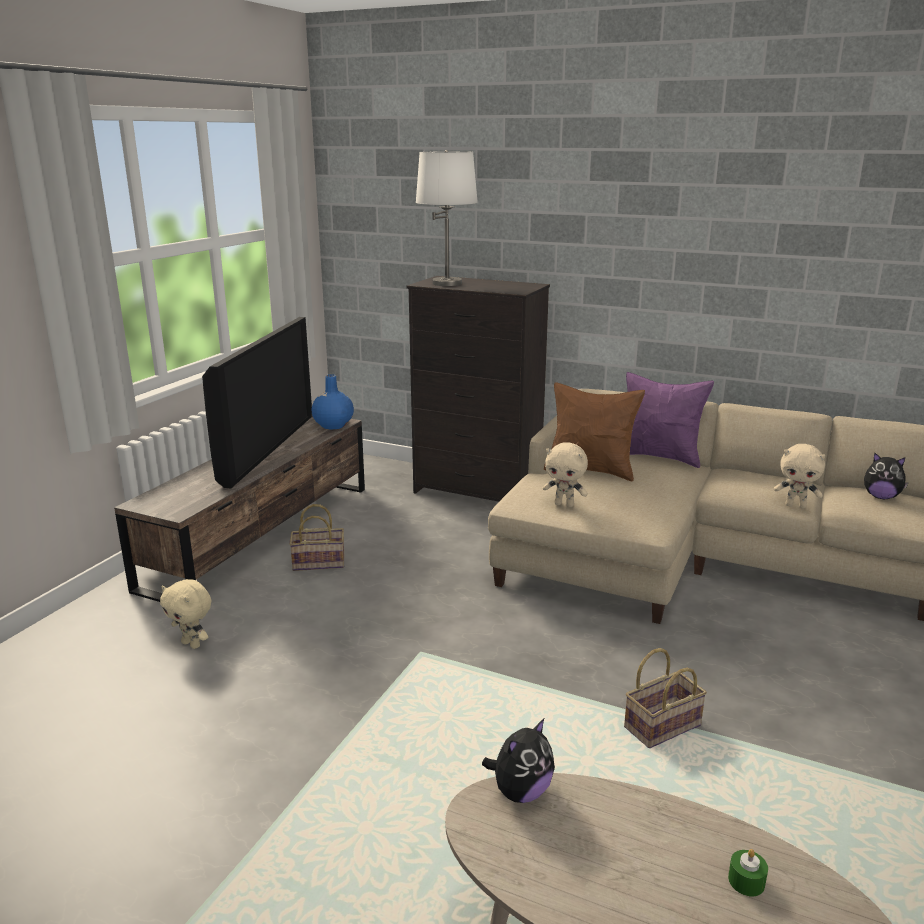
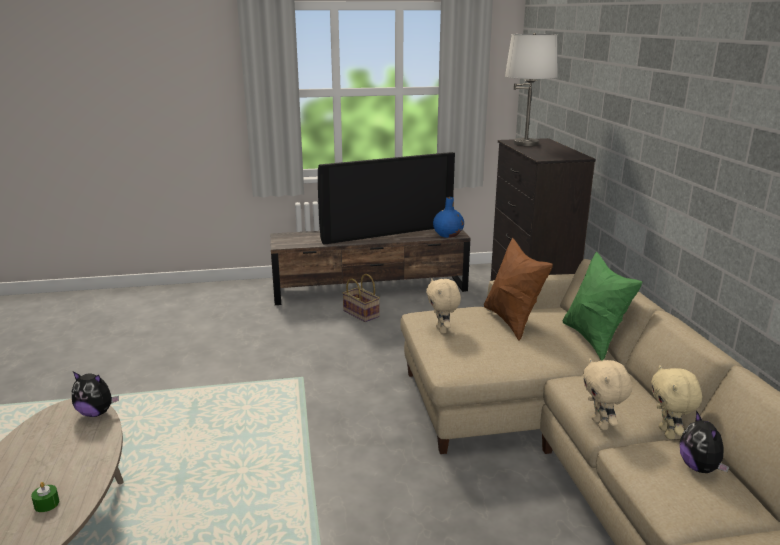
camera: 55 degrees right, 0 degrees up
(192, 644) = (247, 317): beige plush toy -> beige plush toy (668, 433)
(659, 457) = (594, 339): purple pillow -> green pillow
(662, 725) = (308, 491): basket -> none

